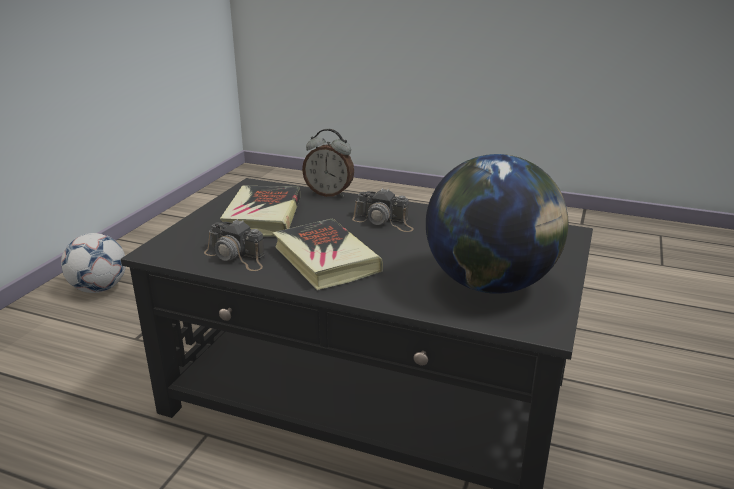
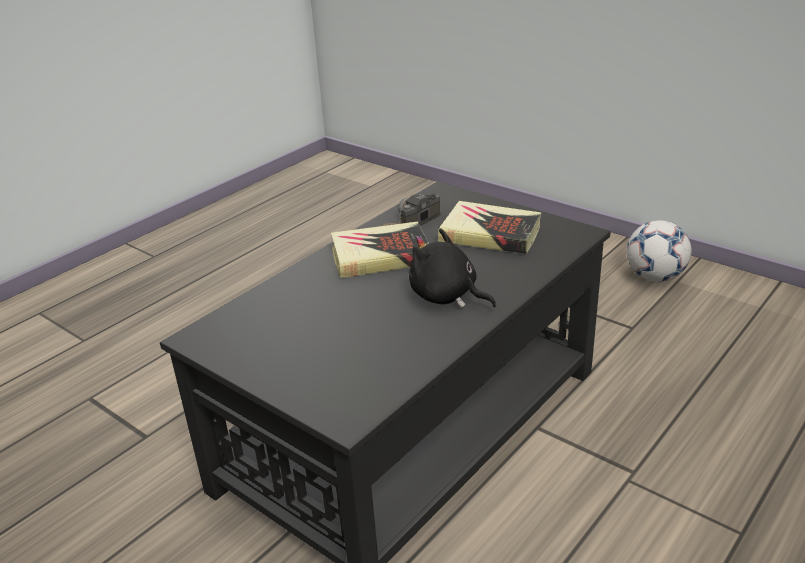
camera: 110 degrees right, 5 degrees up
(329, 193) = (541, 274): alarm clock -> none
(384, 221) = (446, 296): camera -> black plush toy
(490, 284) = (279, 329): globe -> none

